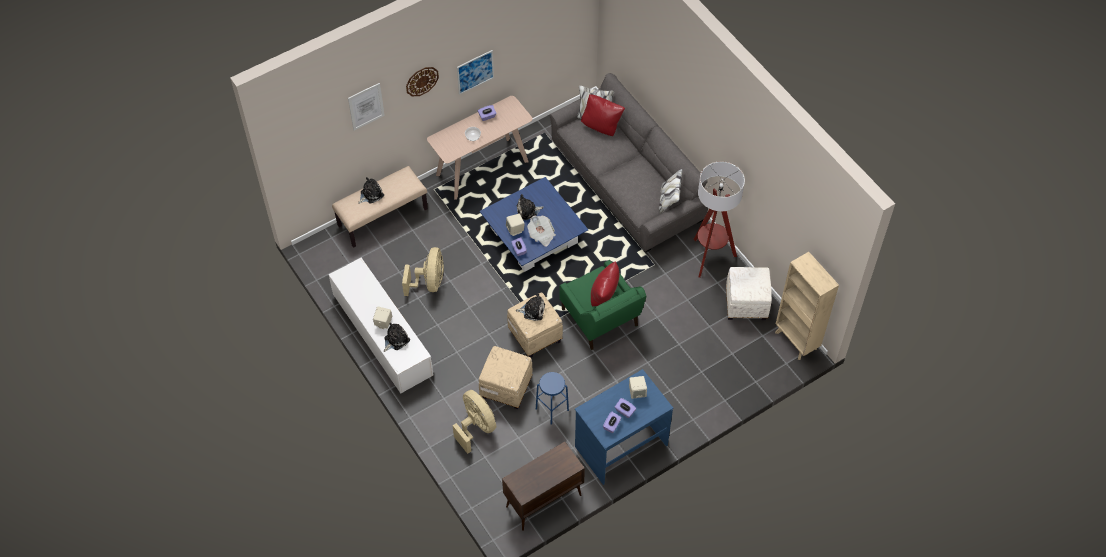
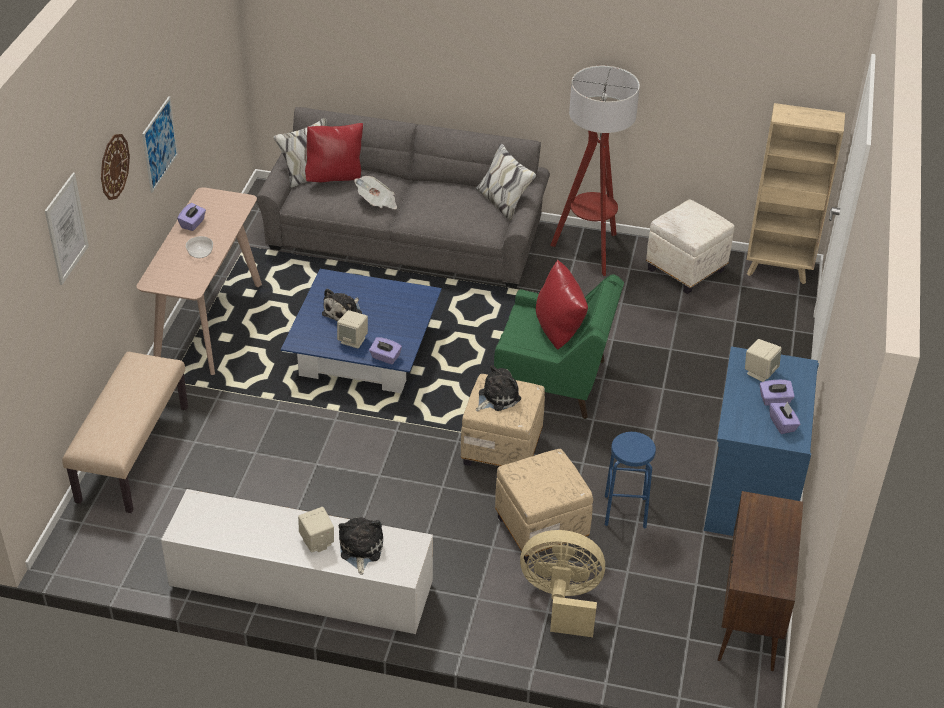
camera: 45 degrees left, 15 degrees down
(370, 194) = (112, 410): plush toy -> none
(429, 283) = (291, 484): beige fan -> none
(541, 235) = (393, 326): newspaper -> newspaper (377, 202)

